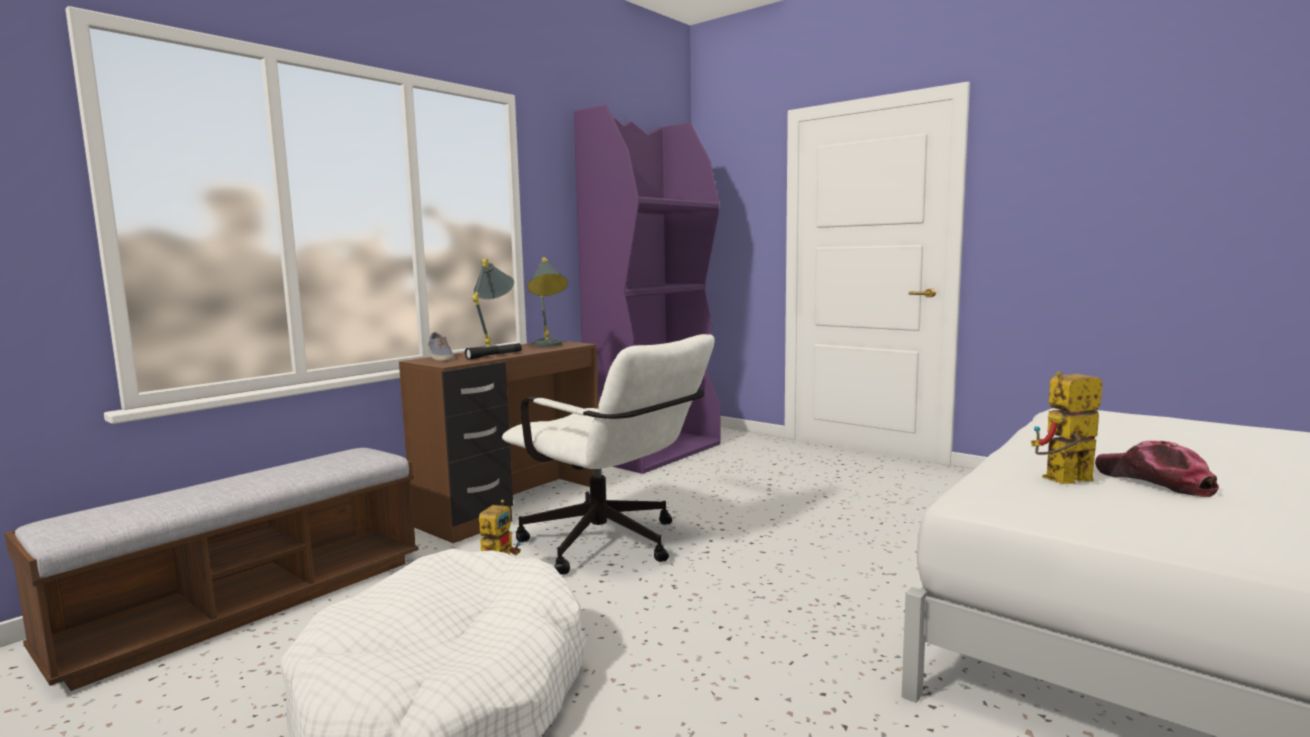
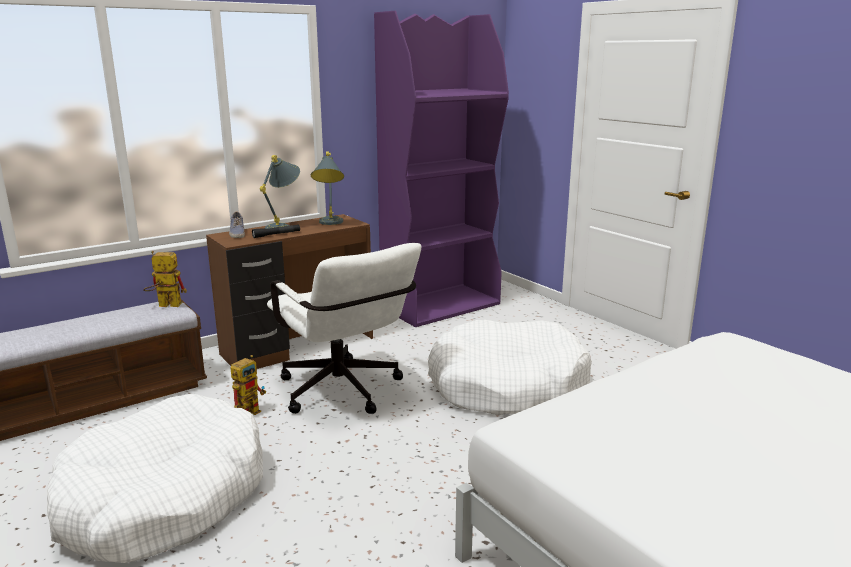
camera: 15 degrees right, 10 degrees up
(796, 515) = (507, 386): none -> white dog bed
(1063, 481) = (599, 424): toy robot -> toy robot (164, 305)
(1154, 481) = (677, 435): cap -> none

